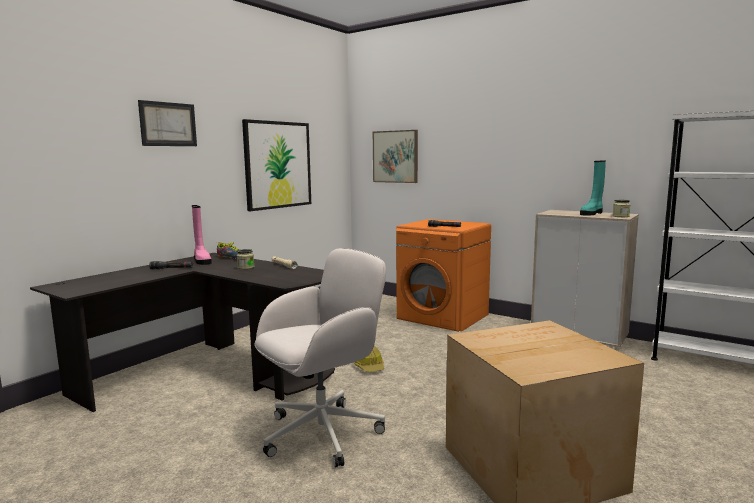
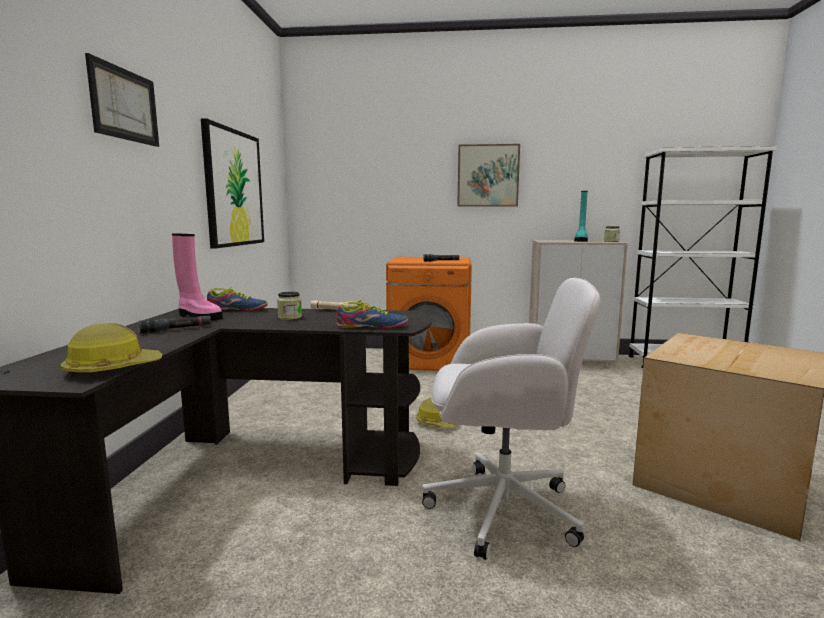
camera: 30 degrees left, 0 degrees up
(98, 288) = (113, 369): none -> hard hat
(272, 280) = (371, 326): none -> shoe
(322, 434) = (502, 511): white office chair -> white office chair turned 75 degrees clockwise
(395, 156) = (351, 187): picture -> picture (488, 176)

